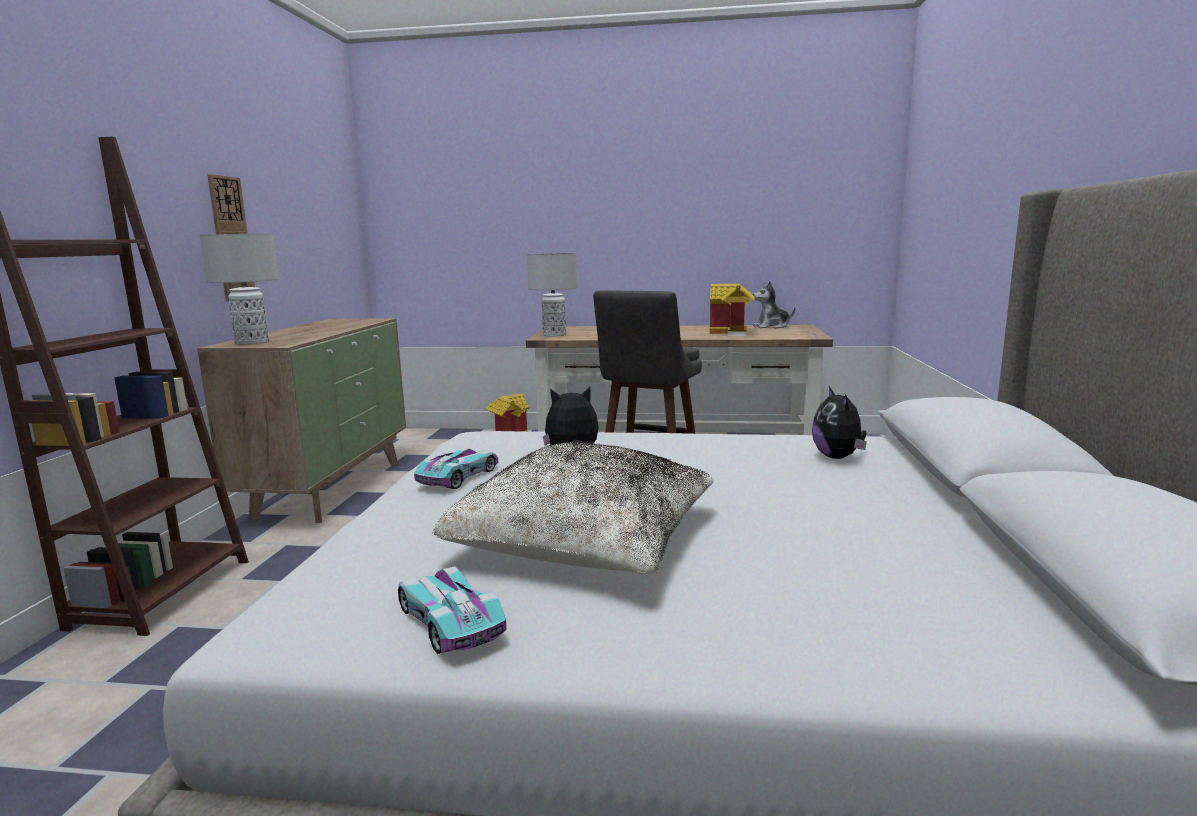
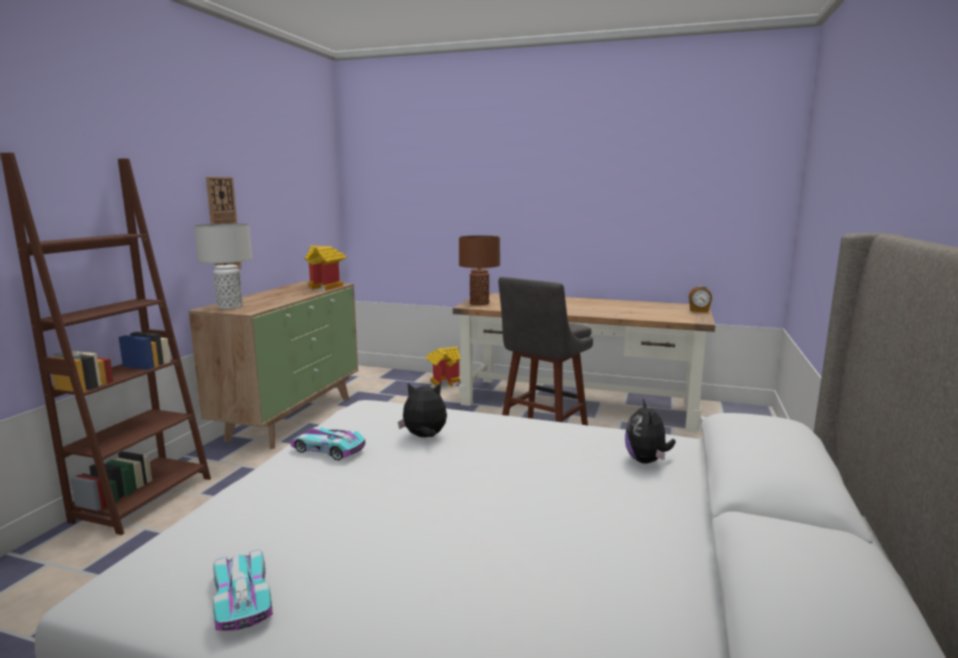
camera: 10 degrees right, 0 degrees up
(459, 476) = (328, 449): toy car -> toy car turned 105 degrees counterclockwise
(555, 334) = (479, 303): white table lamp -> brown table lamp
(582, 539) = (385, 526): beige pillow -> none
(733, 333) = (630, 311): toy house -> toy house (327, 287)
(772, 326) = (670, 305): plush toy -> none
(806, 329) = (699, 311): none -> alarm clock

